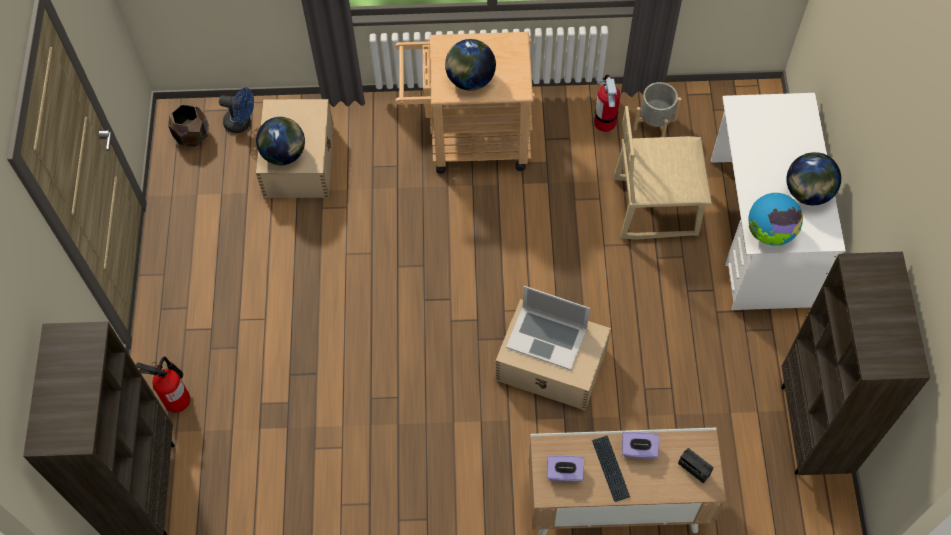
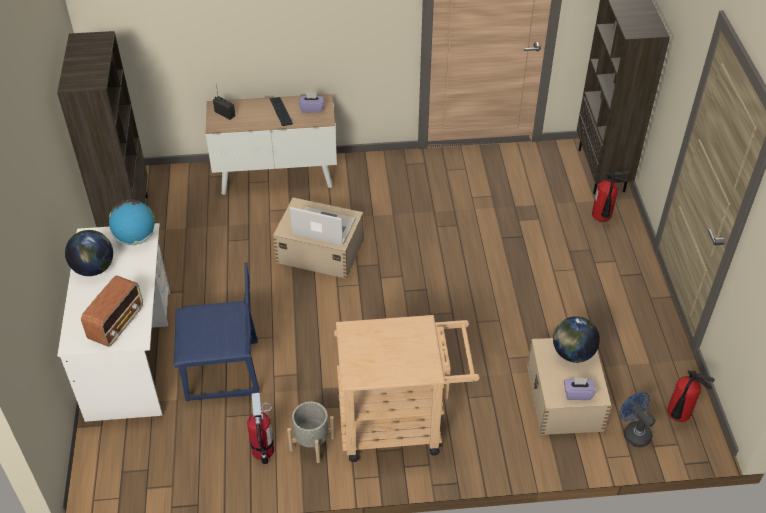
camera: 175 degrees right, 15 degrees down
(192, 135) = (678, 417): brown planter -> fire extinguisher
(242, 123) = (633, 432): blue fan -> blue fan turned 45 degrees clockwise
(470, 80) = (397, 336): globe -> none
(638, 450) = (261, 121): purple tissue box -> purple tissue box (577, 394)
(655, 124) = (211, 451): grey planter -> grey planter (312, 443)
(655, 206) = (222, 372): beige chair -> blue chair
(762, 123) = (117, 323): none -> radio

